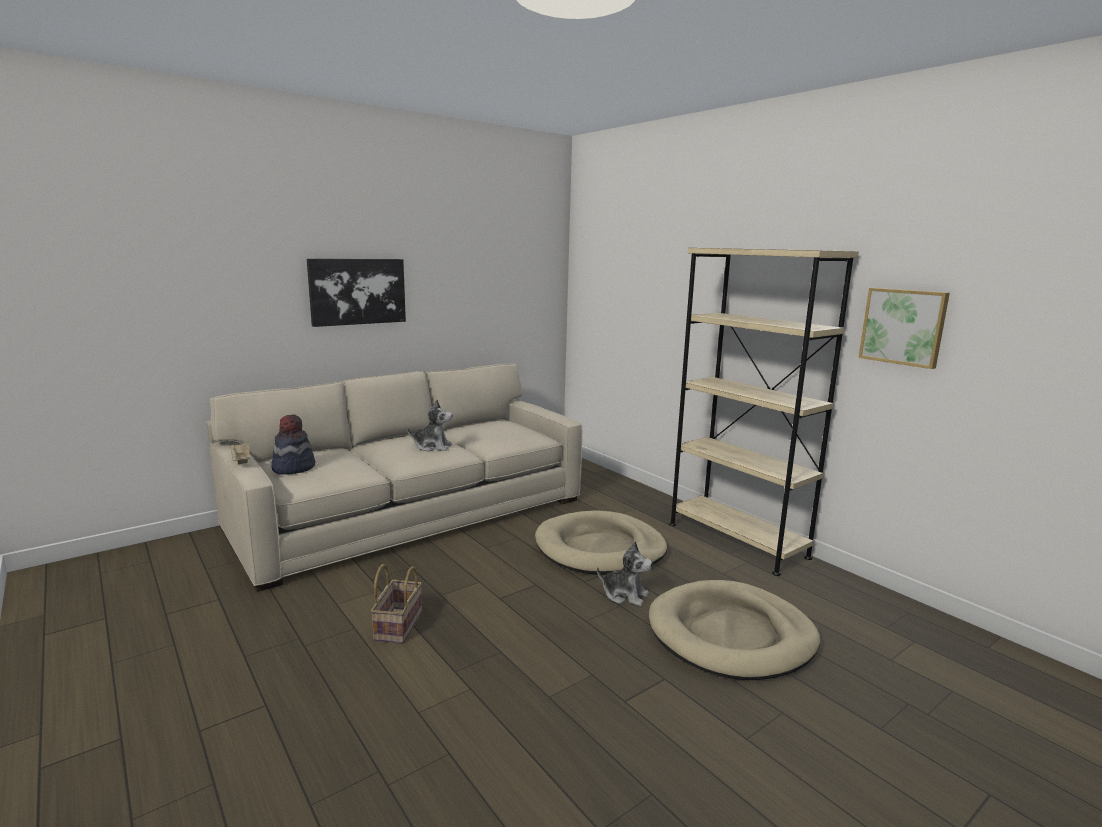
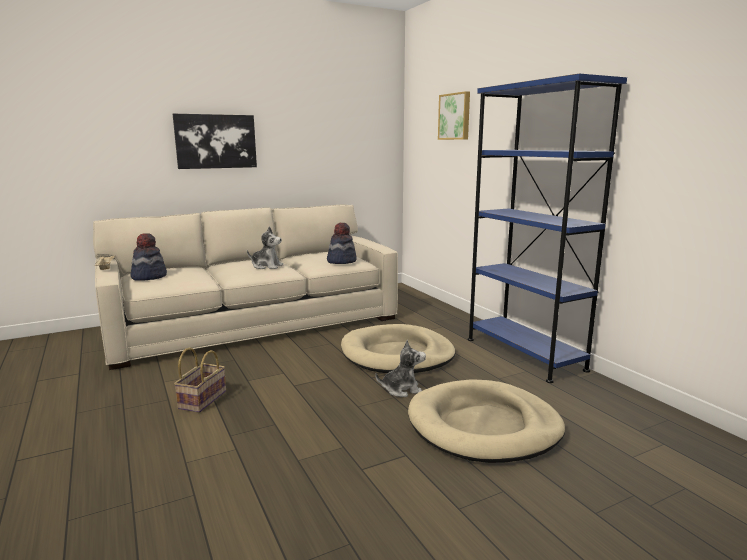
camera: 10 degrees right, 0 degrees up
(517, 436) = (341, 261): none -> hat
(625, 595) = (401, 389): plush toy -> plush toy turned 45 degrees counterclockwise
(736, 540) = (524, 354): beige bookcase -> blue bookcase
(903, 326) = (667, 145): picture -> picture (455, 116)

